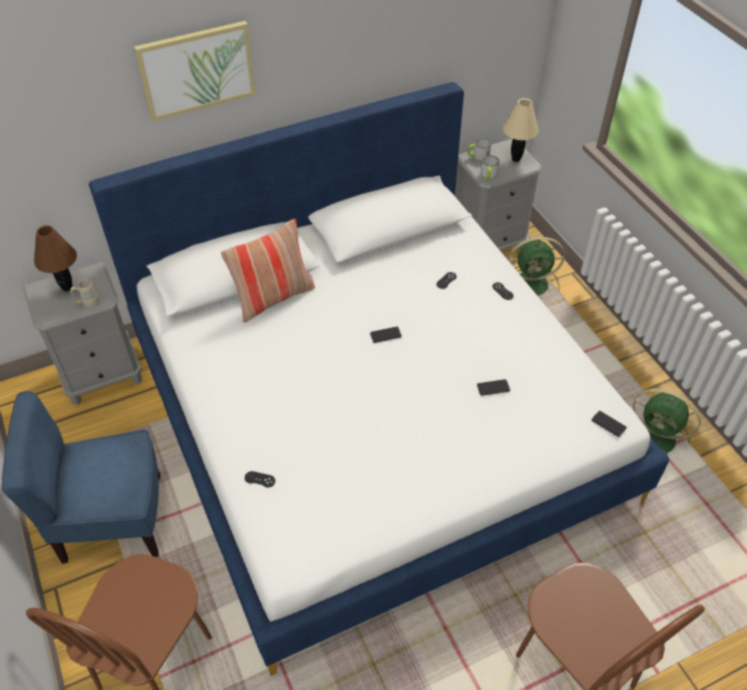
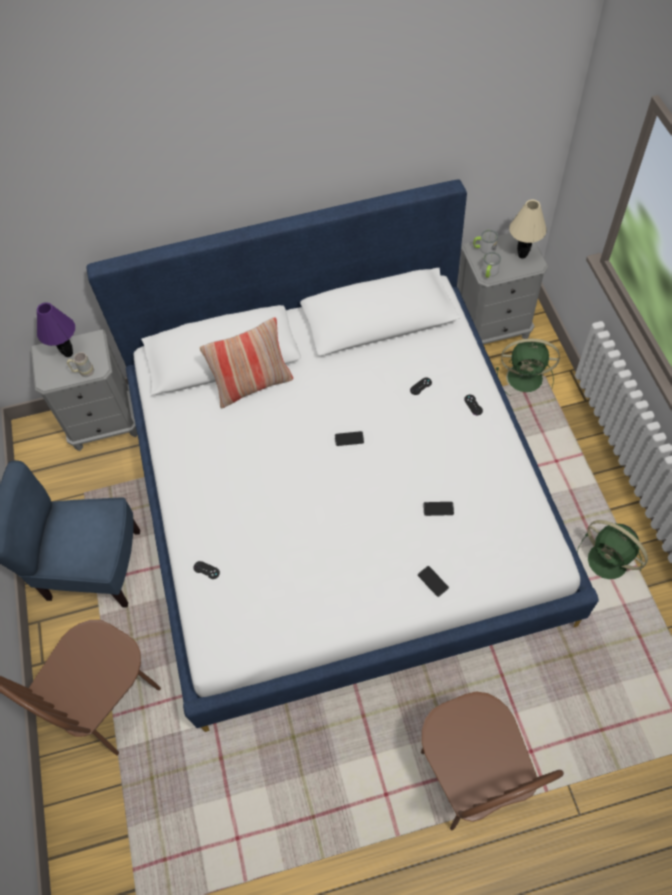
camera: 15 degrees right, 10 degrees up
(67, 288) = (69, 353): brown table lamp -> purple table lamp
(197, 70) = (188, 169): picture -> none
(608, 424) = (540, 563): phone -> phone (433, 581)

